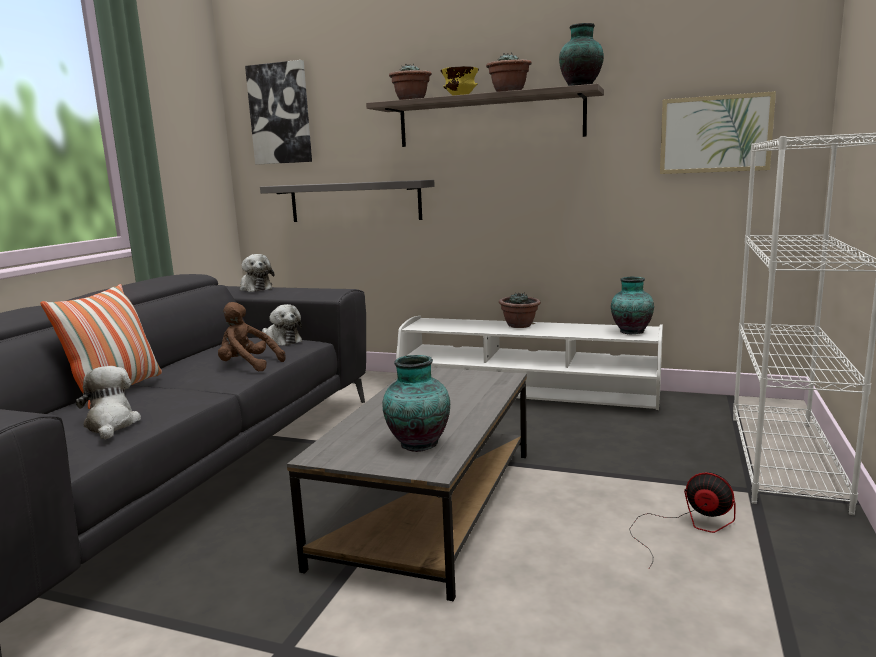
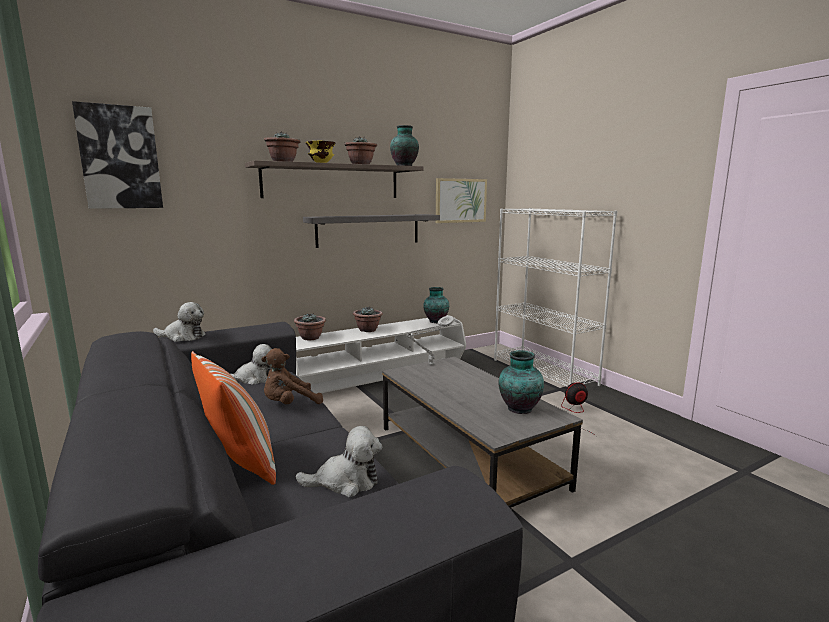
camera: 50 degrees left, 0 degrees up
(111, 425) = (346, 481): plush toy -> plush toy turned 150 degrees clockwise
(354, 201) = (212, 245): grey shelf -> grey shelf (368, 230)
(444, 322) = (311, 338): none -> potted plant
(472, 373) = (430, 364): none -> grey table lamp

